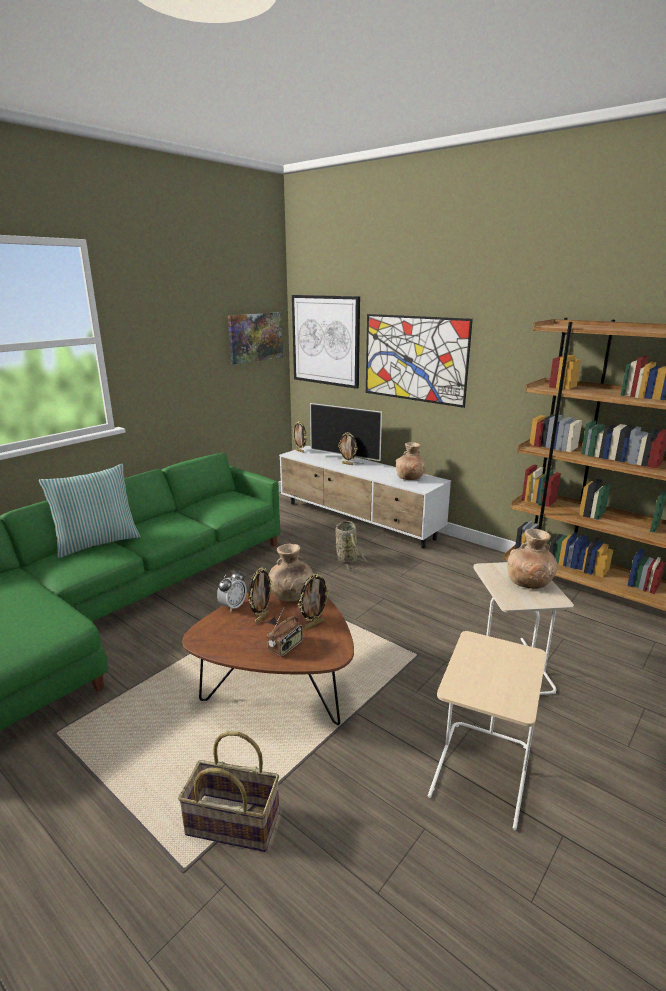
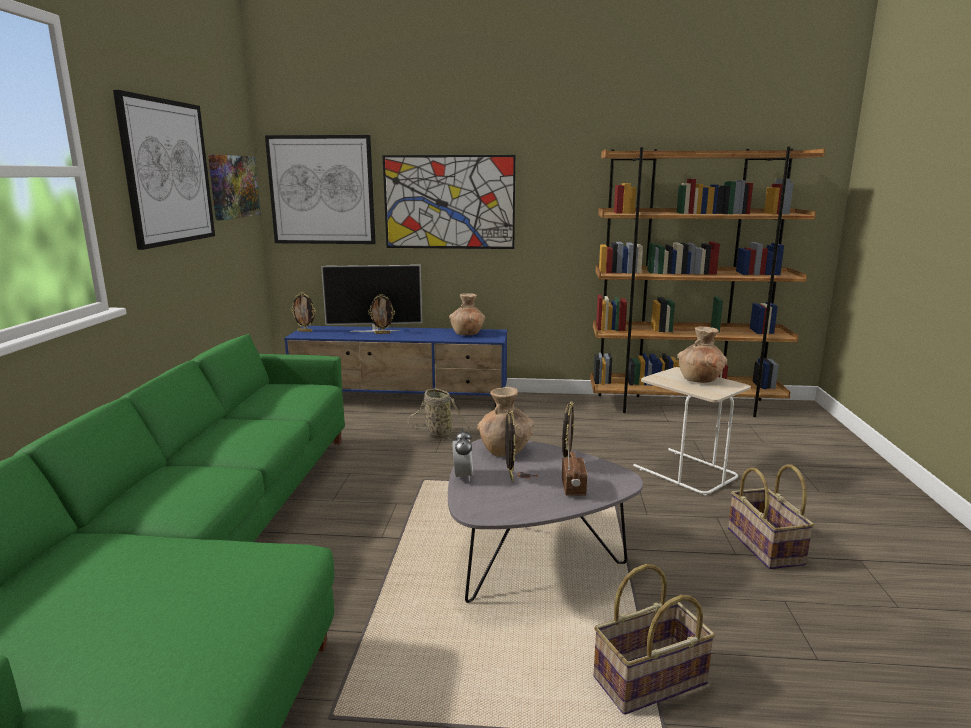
camera: 35 degrees left, 5 degrees down
(97, 542) = (171, 470): pillow -> none
(182, 333) = (168, 172): none -> picture
(279, 688) = (529, 559): brown coffee table -> grey coffee table
(358, 520) = (402, 399): white tv stand -> blue tv stand
(482, 772) = (766, 546): beige side table -> basket

